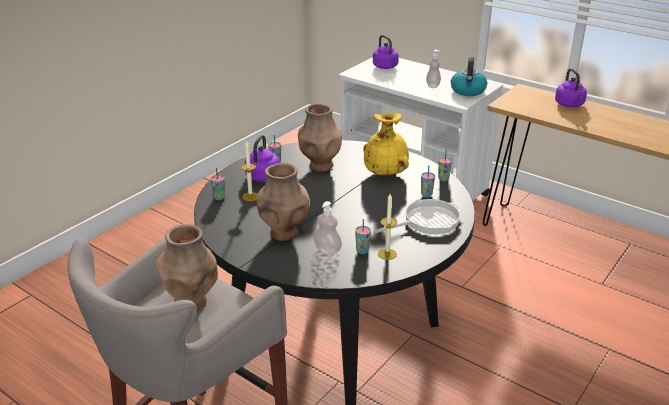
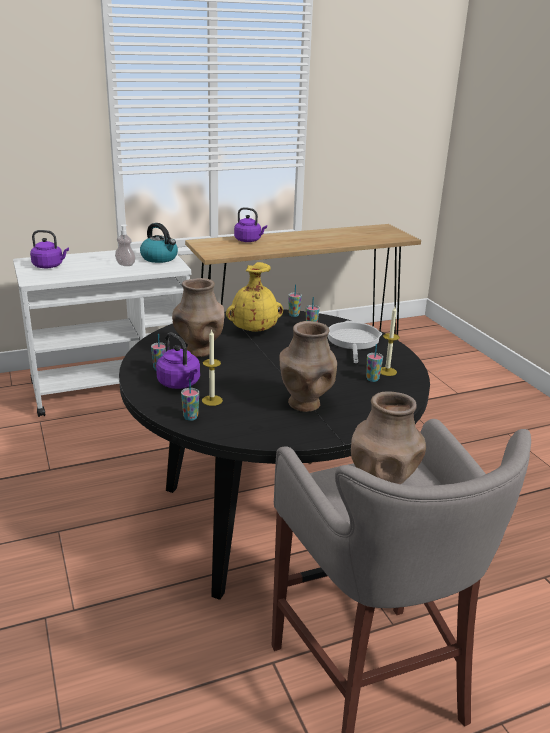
camera: 60 degrees left, 5 degrees down
(327, 250) = (356, 393): soap dispenser -> none

